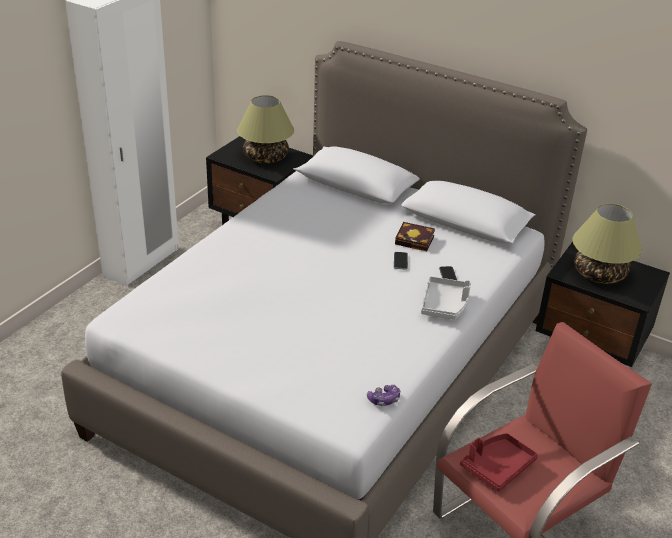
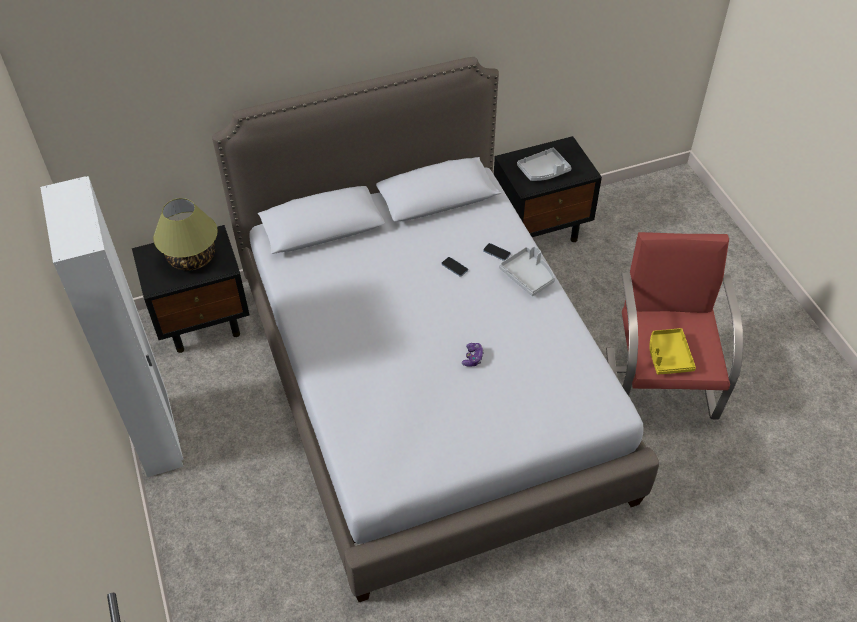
camera: 50 degrees left, 15 degrees up
(384, 400) = (602, 375): game controller -> game controller (473, 358)
(416, 240) = (437, 241): book -> none
(497, 467) = (668, 356): red tray -> yellow tray
(599, 274) = (543, 171): table lamp -> grey tray

